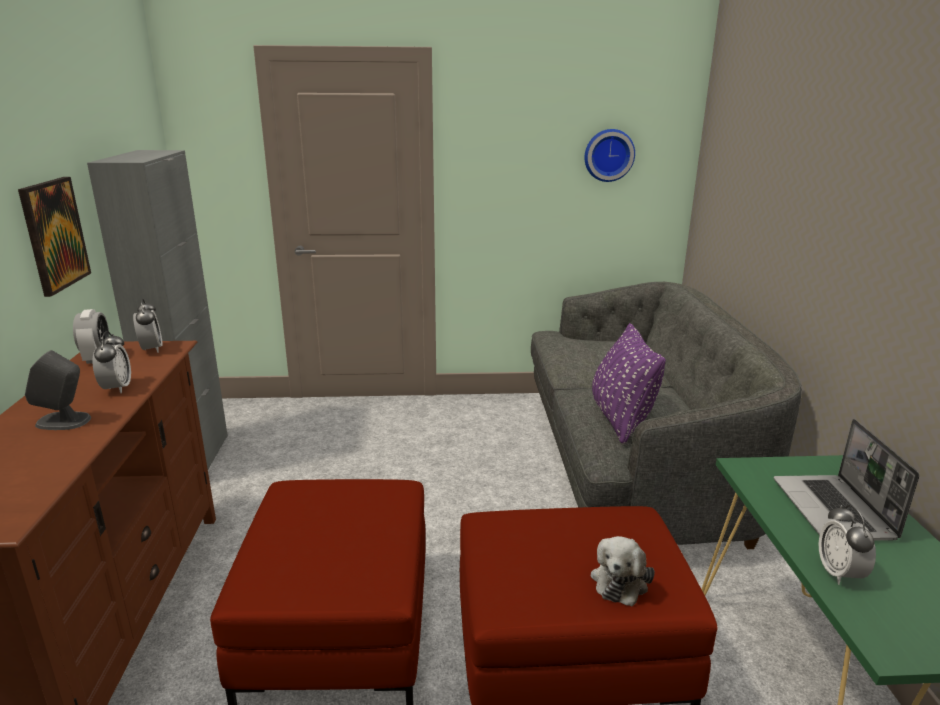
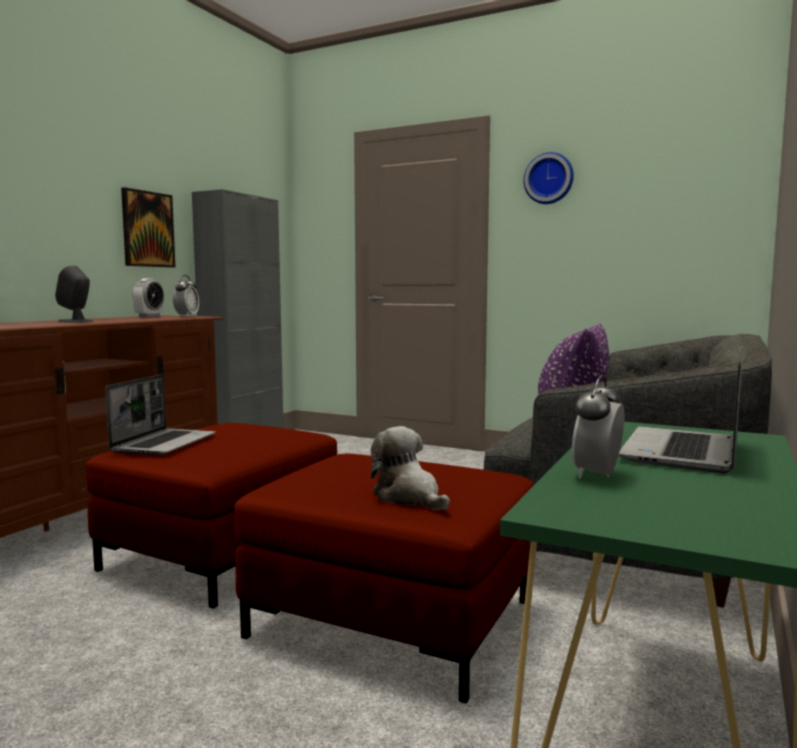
camera: 30 degrees right, 15 degrees down
(117, 388) = (131, 319): alarm clock -> none
(278, 558) = (164, 443): none -> laptop
(608, 155) = (664, 200): wall clock -> wall clock (549, 179)
(620, 580) = (409, 497): plush toy -> plush toy turned 90 degrees clockwise

